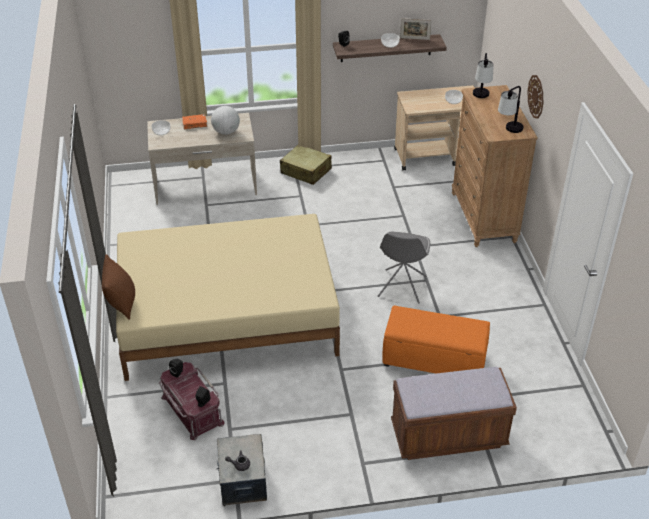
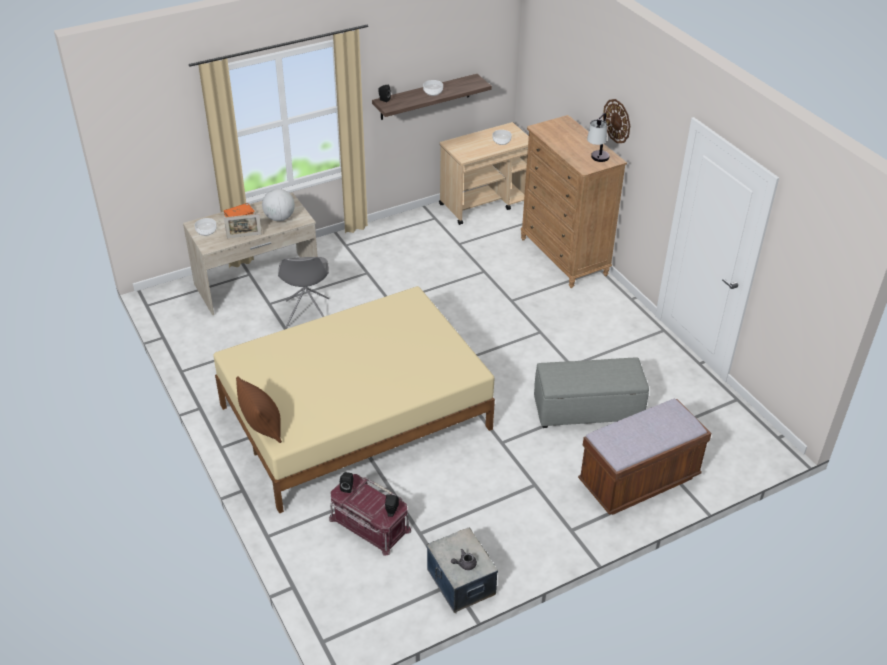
camera: 20 degrees left, 0 degrees up
(306, 171) = (359, 245): beige suitcase -> none
(401, 287) = (519, 344): grey chair -> grey chair (307, 314)
(414, 38) = (454, 82): picture frame -> picture frame (244, 236)
(433, 360) = (586, 410): orange ottoman -> grey ottoman
(481, 98) = (551, 132): table lamp -> none

